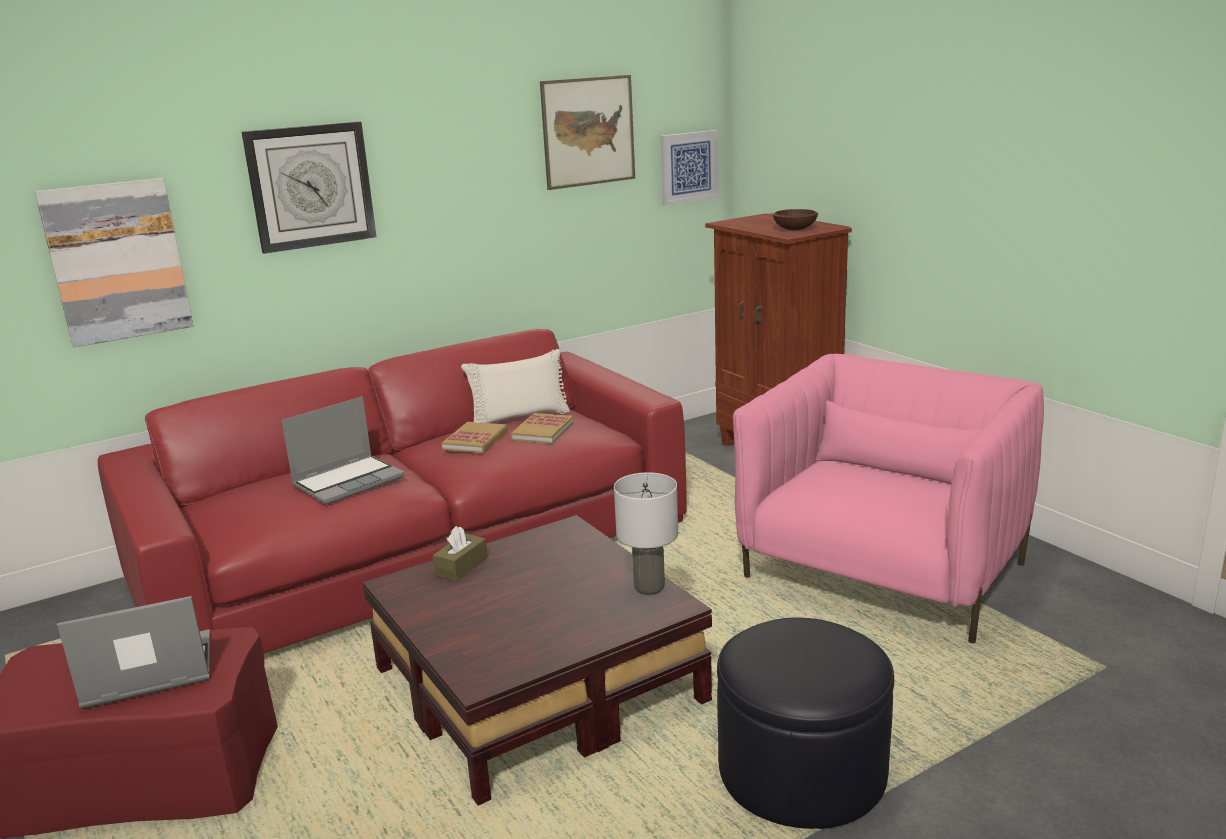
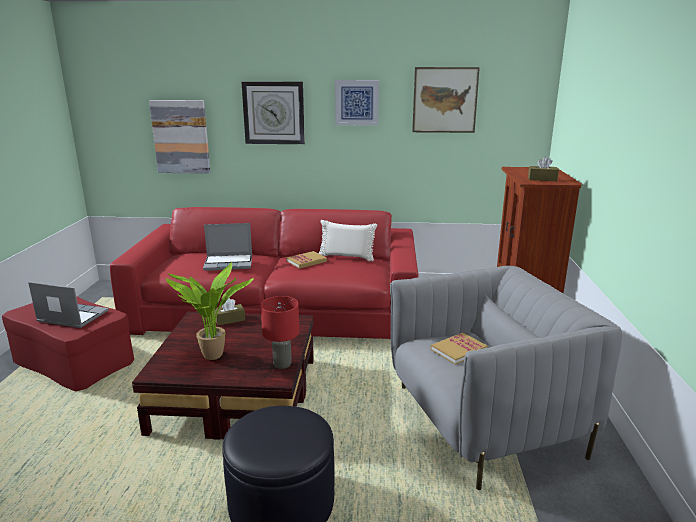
camera: 35 degrees right, 0 degrees up
(534, 621) = (214, 357): none -> potted plant
(542, 431) = (341, 266): book -> book (458, 350)
(649, 589) = (281, 365): white table lamp -> red table lamp
(688, 167) = (518, 130): picture -> picture (357, 102)
(795, 229) = (542, 179): brown bowl -> brown tissue box
(883, 573) = (484, 421): pink armchair -> grey armchair

